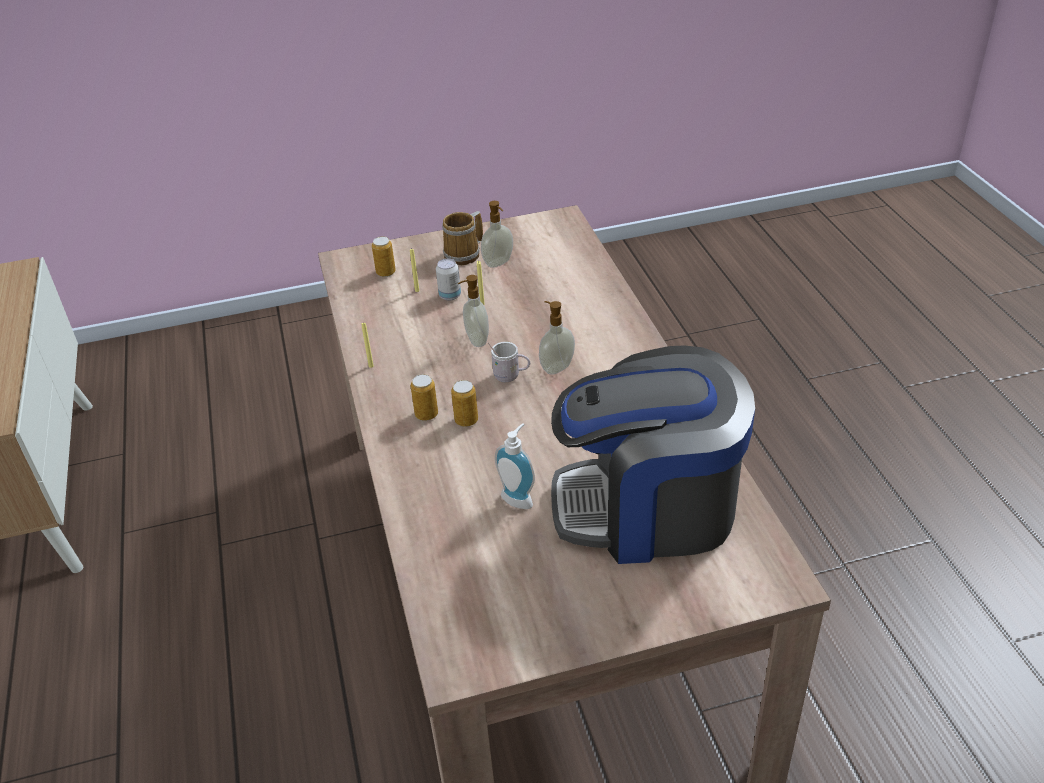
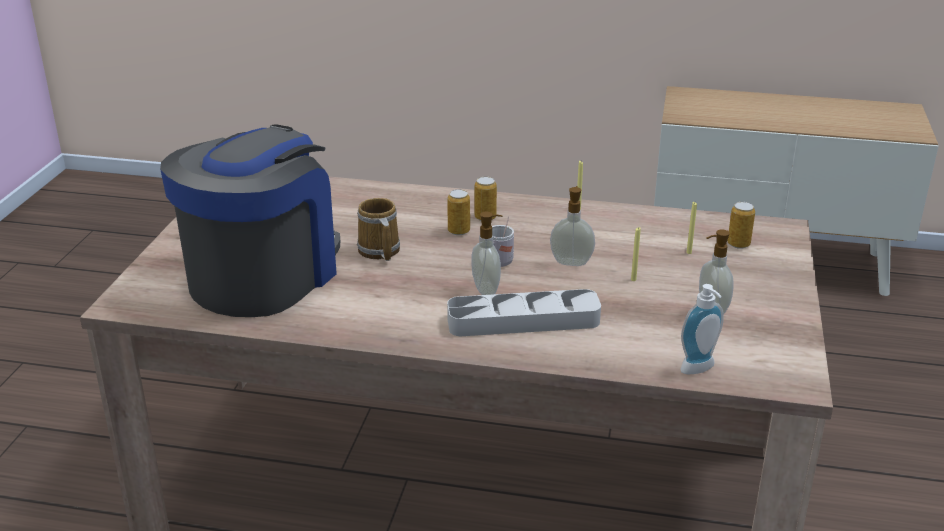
camera: 115 degrees right, 10 degrees down
(450, 296) = (664, 267): can -> none
(464, 254) = (746, 294): mug -> mug (378, 251)
(519, 497) = (345, 230): soap dispenser -> soap dispenser (700, 370)
(586, 334) = (523, 320): none -> grey tray

